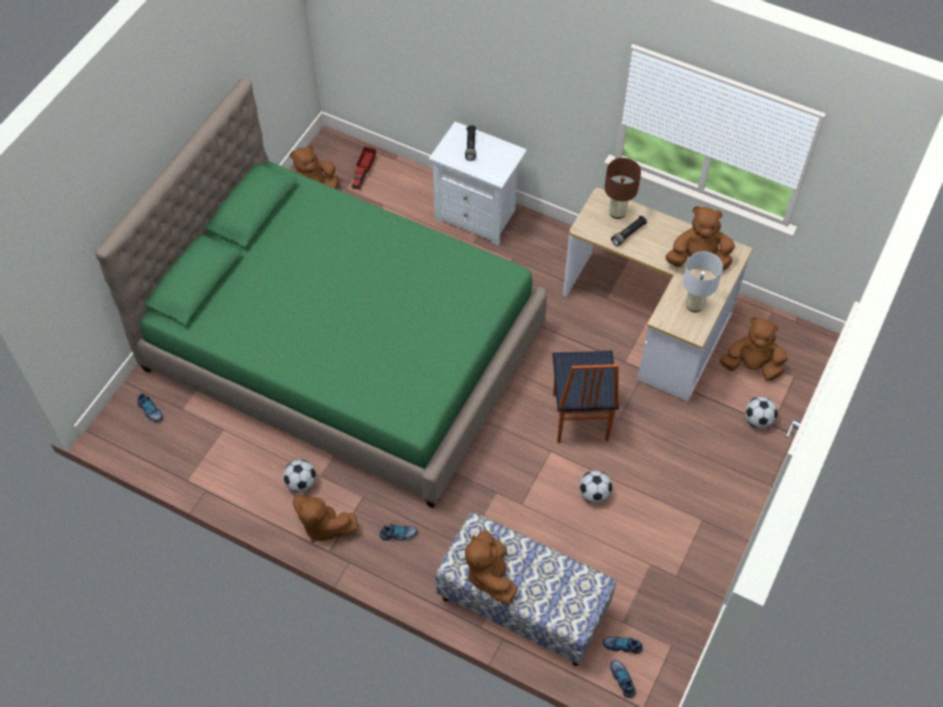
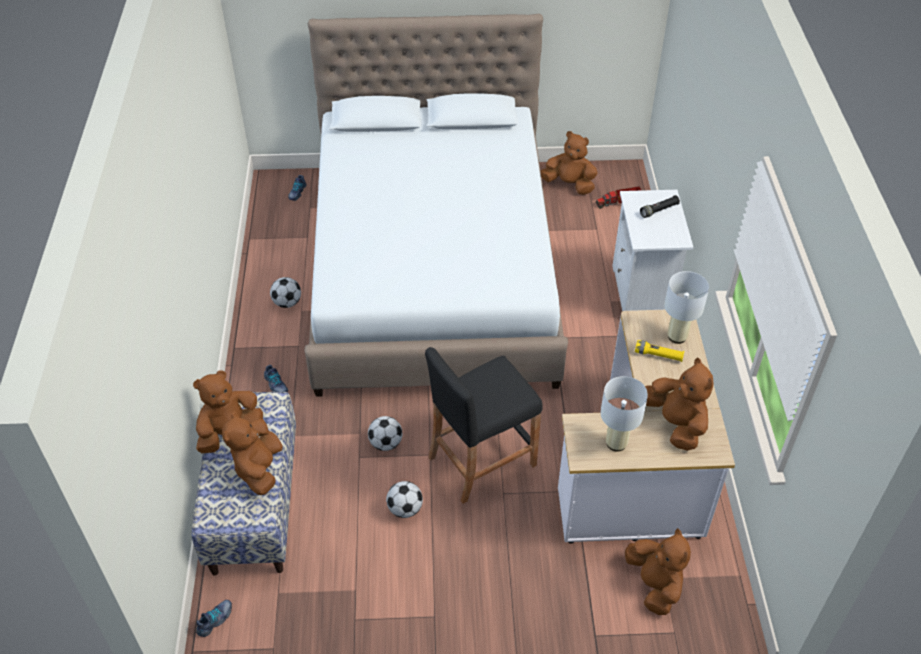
camera: 60 degrees right, 10 degrees down
(323, 526) = (256, 334): brown plush toy -> brown plush toy (259, 469)
(343, 348) = (433, 269): green bed -> white bed
(579, 417) = (481, 460): chair -> black stool
(618, 213) = (677, 337): brown table lamp -> white table lamp
(622, 645) = (252, 604): shoe -> none
(628, 234) = (658, 355): black flashlight -> yellow flashlight
(758, 420) = (590, 619): football -> football (385, 443)

